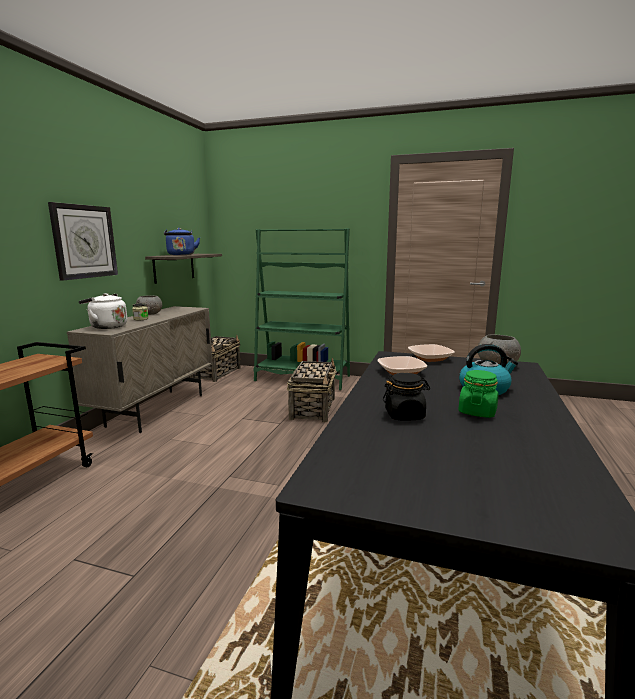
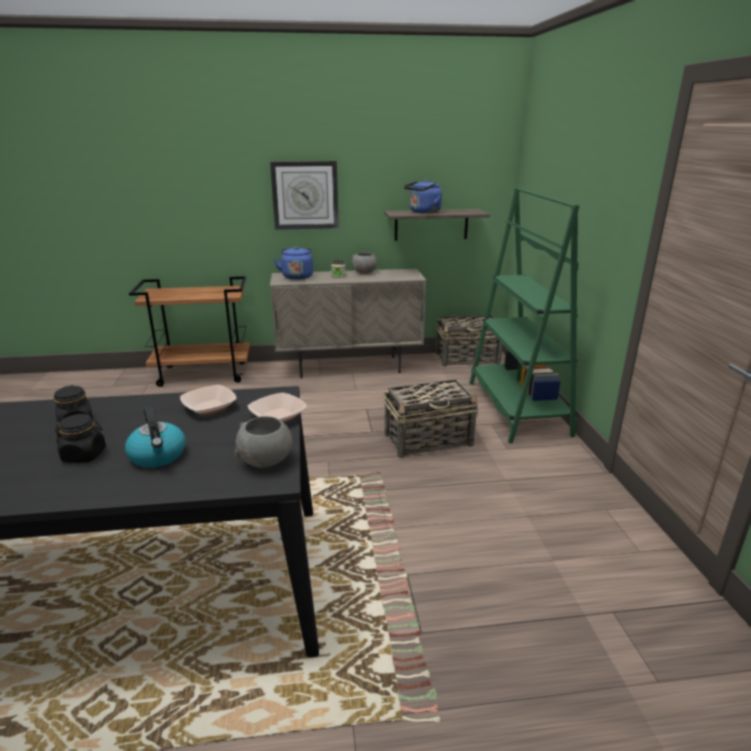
camera: 65 degrees right, 10 degrees up
(106, 326) = (297, 276): white kettle -> blue kettle
(477, 412) = (84, 455): green jar -> black jar

